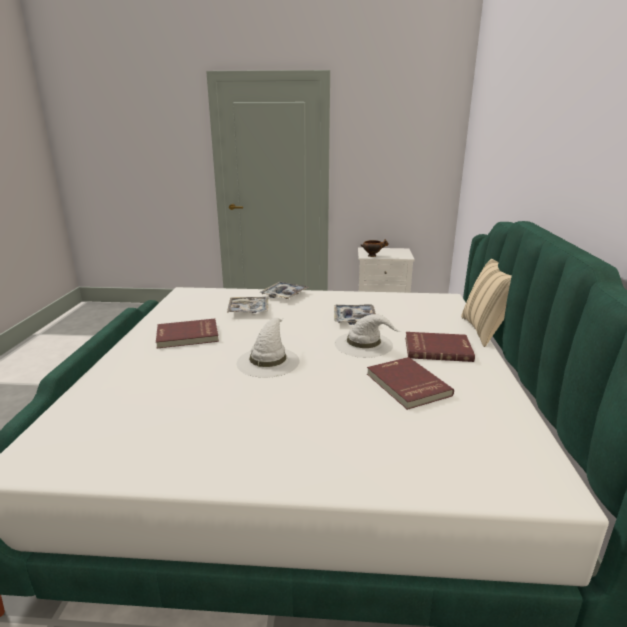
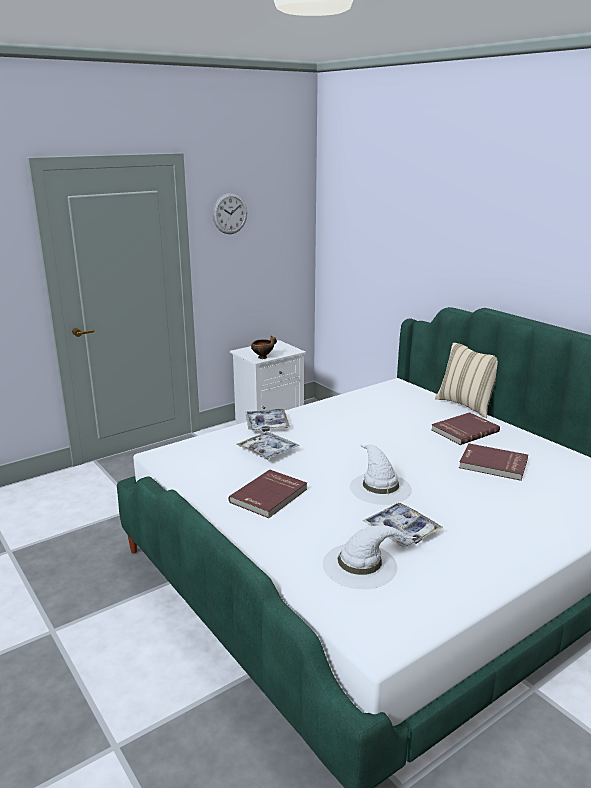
camera: 40 degrees left, 0 degrees up
(354, 318) = (368, 427): tray -> tray (401, 531)
(364, 344) = (416, 446): white hat -> white hat (361, 565)
(371, 126) = (230, 213): none -> wall clock

